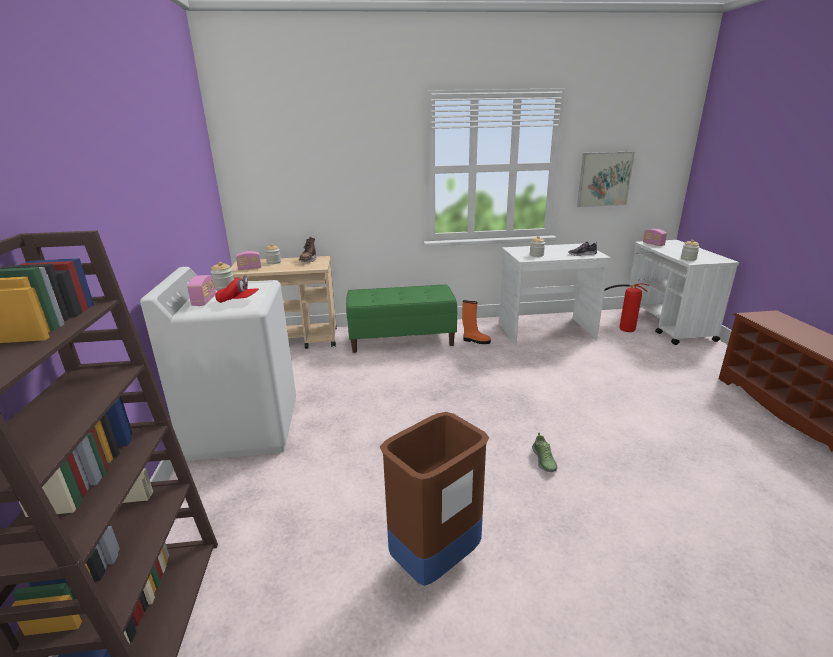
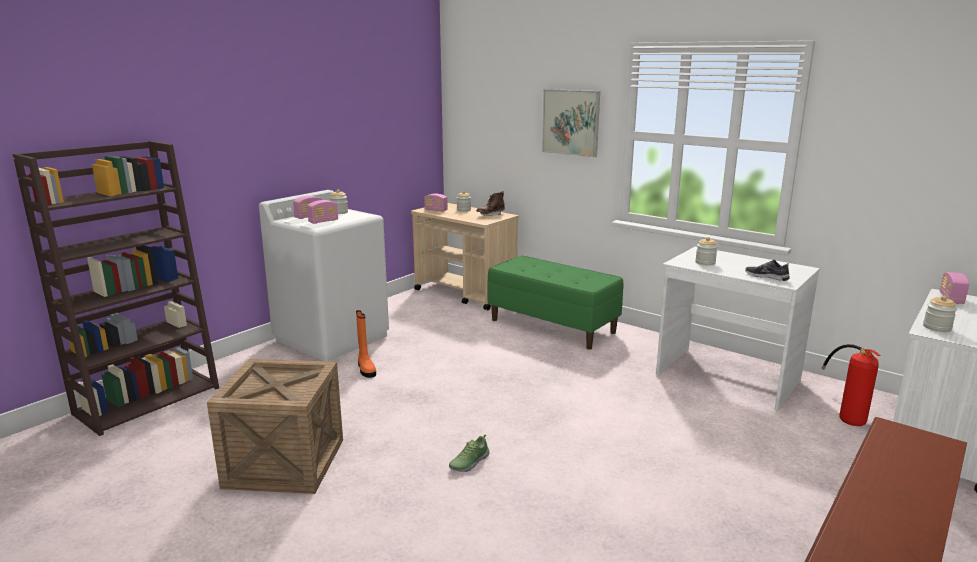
camera: 45 degrees right, 5 degrees down
(238, 300) = (323, 221): red cap -> radio
(435, 561) = (285, 463): brown trash can -> crate
(475, 341) = (621, 354): orange boot -> orange boot (366, 369)
(604, 179) = (881, 178): picture -> picture (570, 122)

